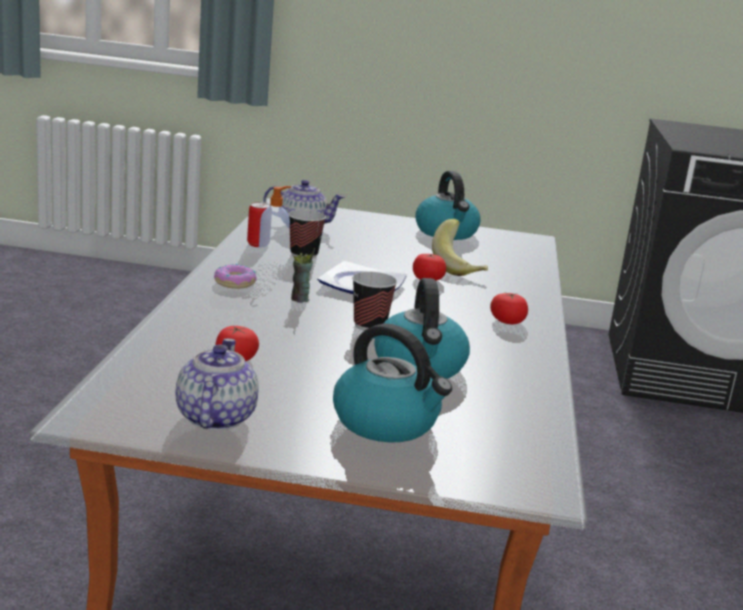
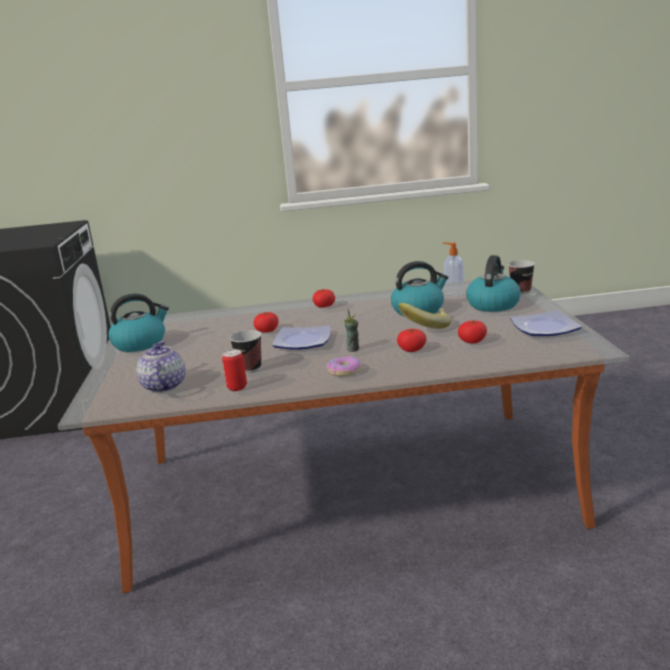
camera: 100 degrees left, 0 degrees up
(214, 418) = (546, 328): teapot -> plate
(255, 323) = (412, 349): none -> tomato
(273, 264) = (286, 371): soap dispenser -> soap dispenser (453, 293)
(369, 325) = (374, 327): cup -> cup (521, 291)
(460, 268) = (232, 327): banana -> banana (426, 327)

